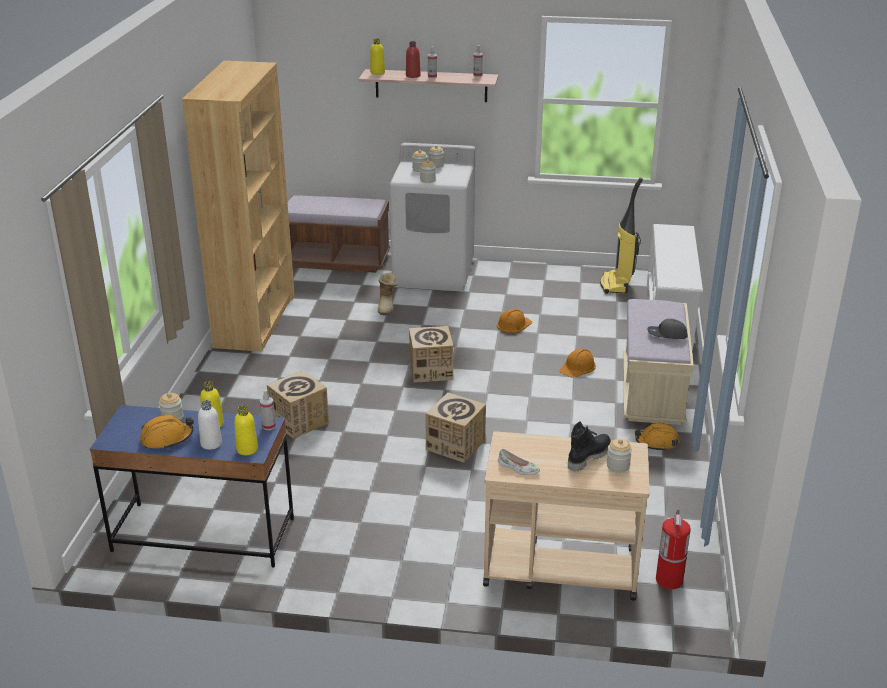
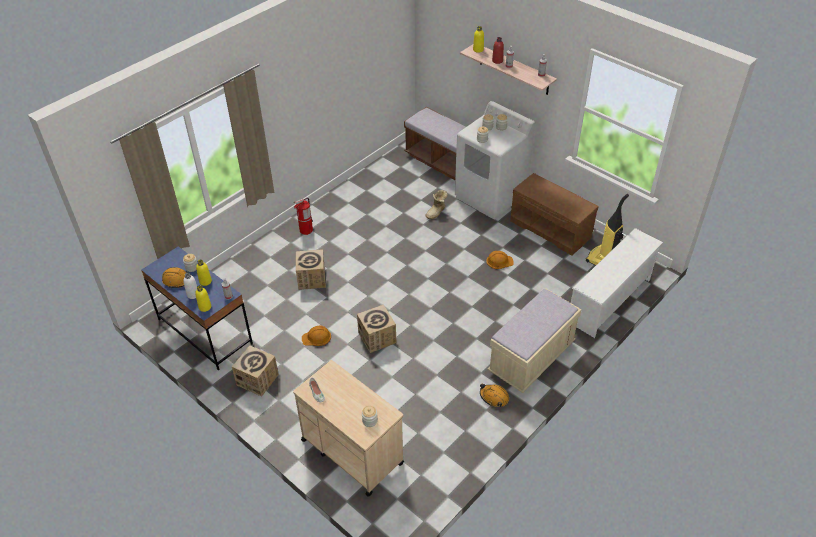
camera: 35 degrees right, 15 degrees up
(255, 320) = (353, 191): brown bookcase -> none
(431, 370) = (415, 275): cardboard box -> cardboard box (257, 380)
(536, 279) = (551, 229): none -> brown bench
(578, 367) = (505, 315): orange hard hat -> orange hard hat (316, 337)
(588, 457) = (360, 405): black boot -> none
(666, 335) = (533, 331): grey cap -> none
(669, 580) = (400, 495): fire extinguisher -> fire extinguisher (306, 230)

